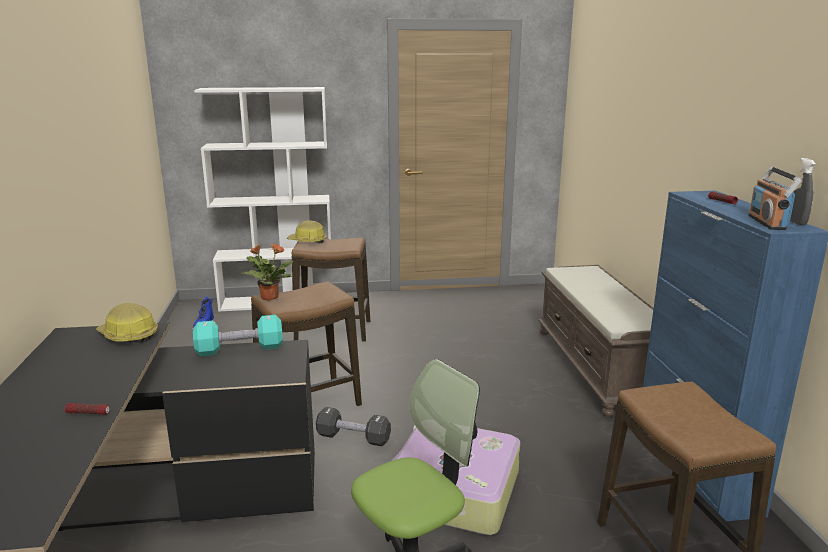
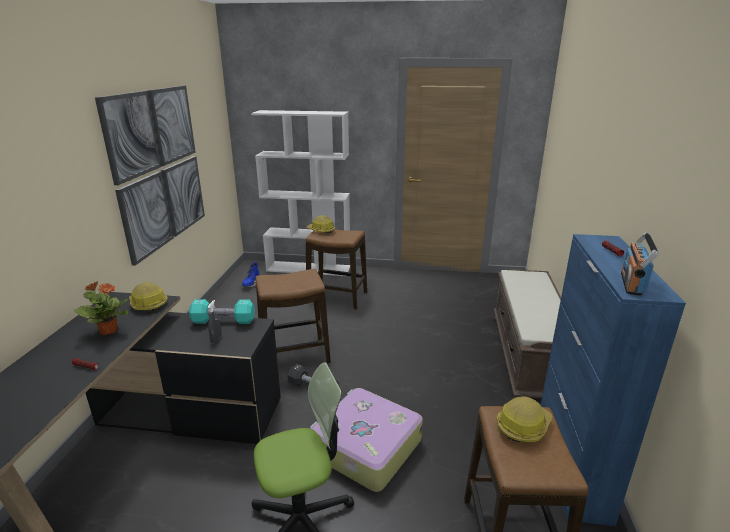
camera: 15 degrees right, 5 degrees up
(93, 157) = (159, 168): none -> picture
(269, 297) = (265, 279): potted plant -> potted plant (108, 331)
(677, 401) = (523, 426): none -> hard hat
(796, 223) = (660, 287): grey spray bottle -> grey spray bottle (216, 339)

